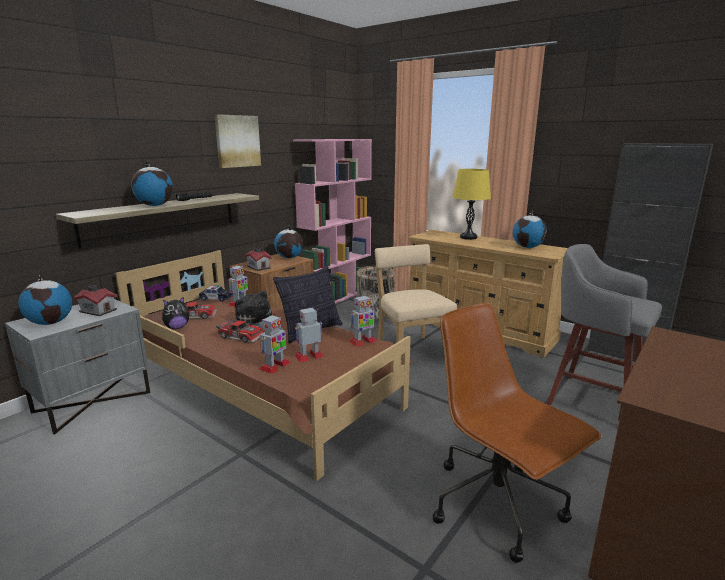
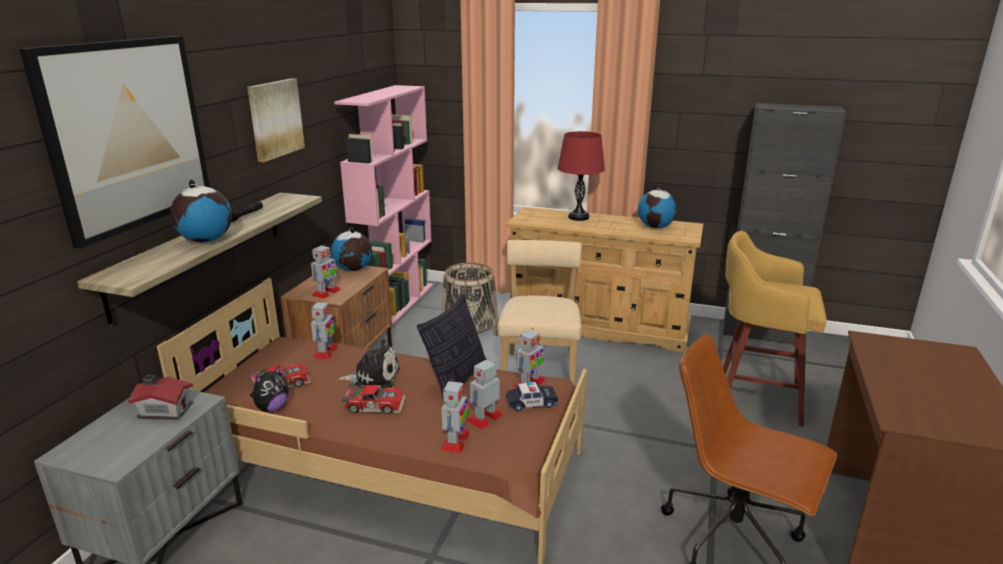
camera: 20 degrees left, 5 degrees up
(51, 322) = (114, 445): globe -> none
(107, 126) = (127, 135): none -> picture
(216, 298) = (283, 349): toy car -> toy car (531, 403)
(256, 321) = (373, 378): plush toy -> plush toy turned 150 degrees clockwise
(259, 267) = (326, 293): toy house -> toy robot
(411, 350) = (539, 371): beige chair -> beige chair turned 45 degrees clockwise
(468, 237) = (578, 217): yellow table lamp -> red table lamp
(590, 399) = (755, 397): grey stool -> yellow stool

